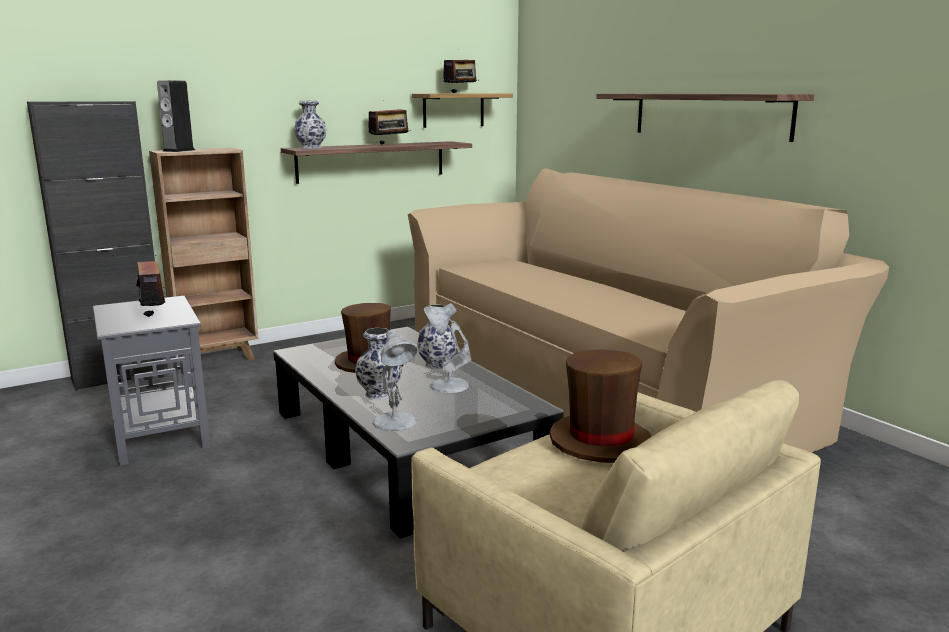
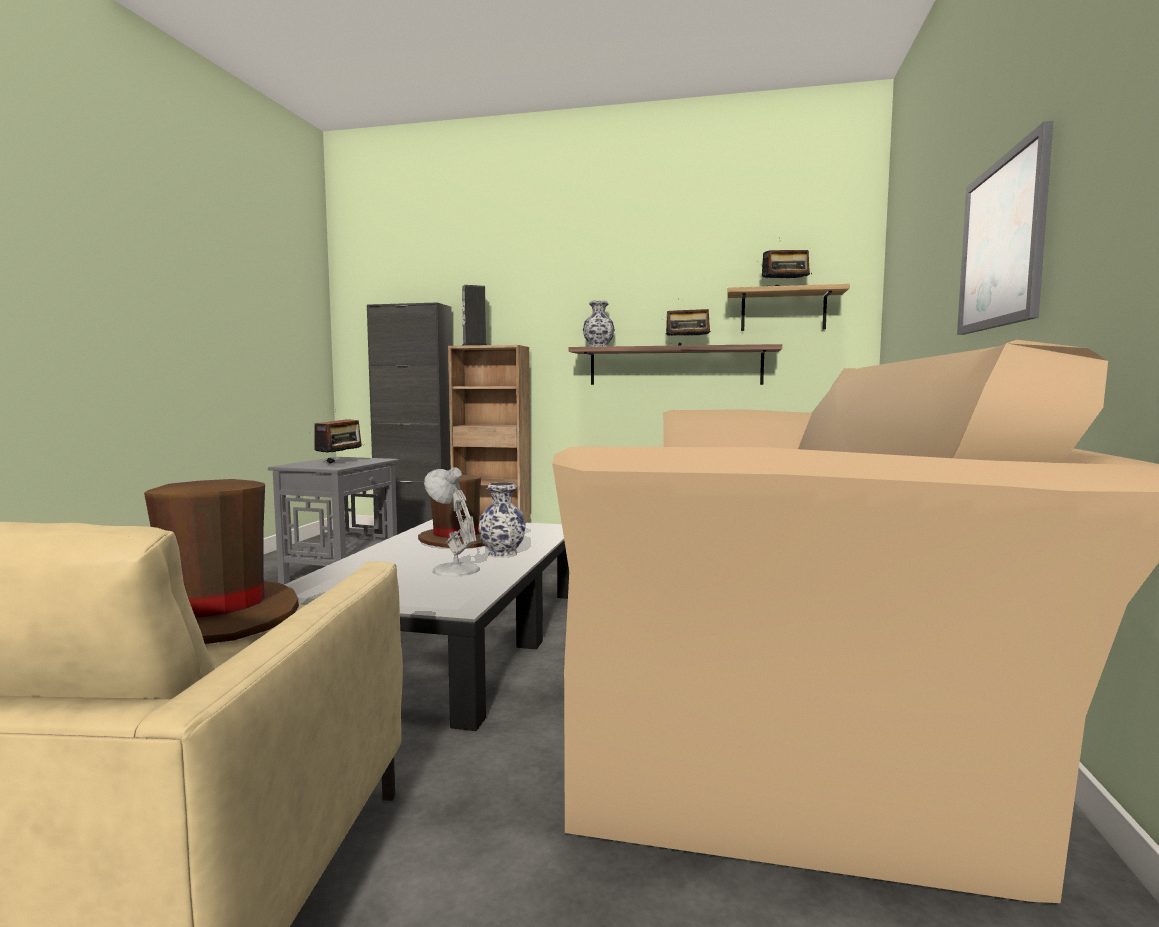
camera: 45 degrees right, 10 degrees down
(379, 393) = (390, 560): vase -> none
(395, 422) = (327, 580): white table lamp -> none
(709, 115) = (1002, 244): shelf -> picture

